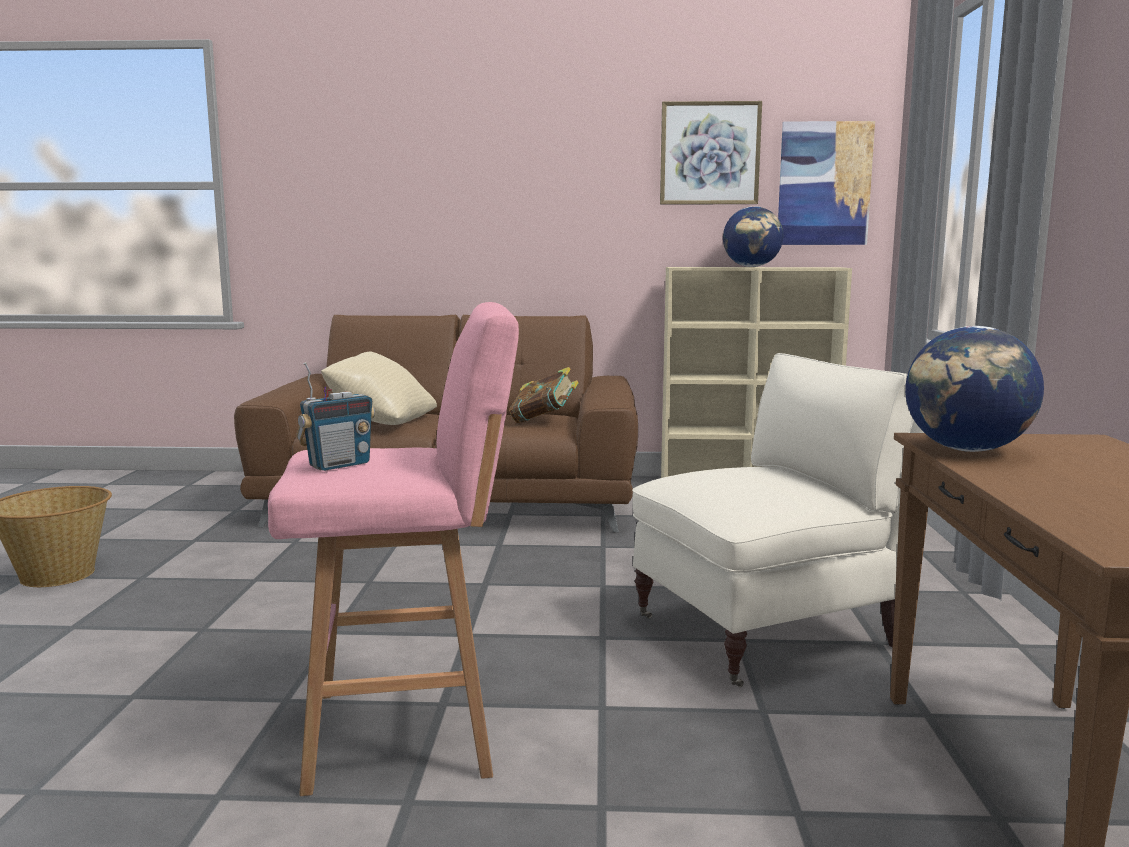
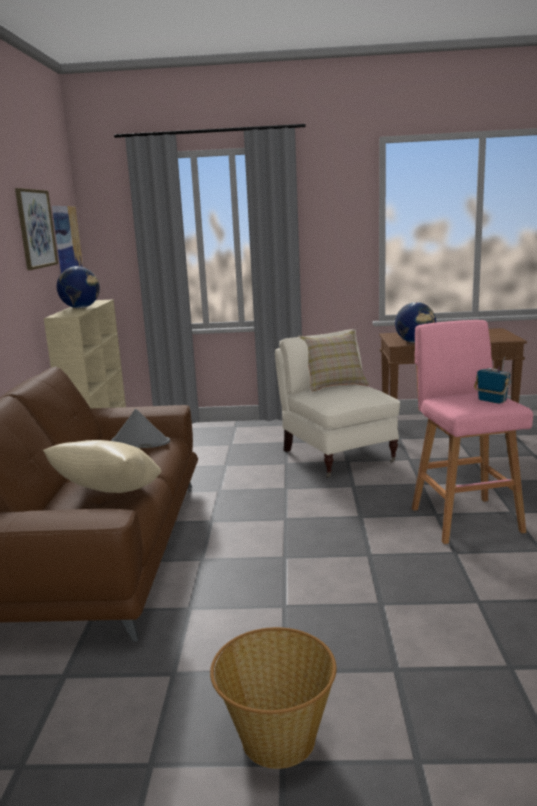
camera: 90 degrees left, 5 degrees up
(544, 421) = (140, 442): book -> grey hat
(798, 477) = (334, 385): none -> beige pillow

